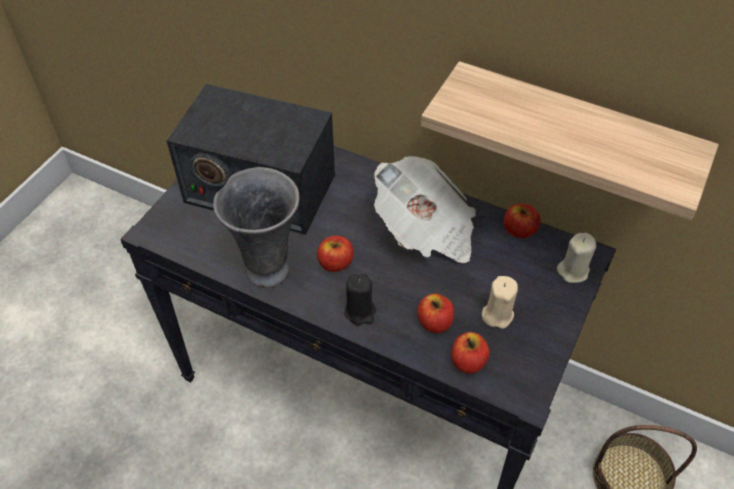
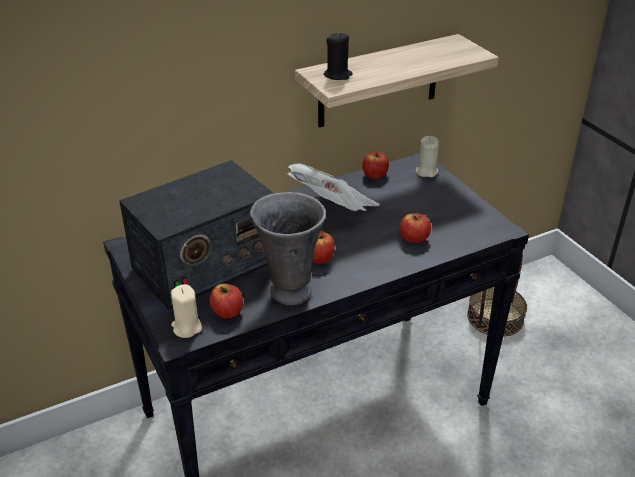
camera: 55 degrees left, 15 degrees down
(360, 312) = (374, 265): black candle -> black candle (338, 75)
(468, 361) = (457, 239): apple -> apple (227, 312)
(497, 314) = (431, 212): beige candle -> beige candle (186, 327)

